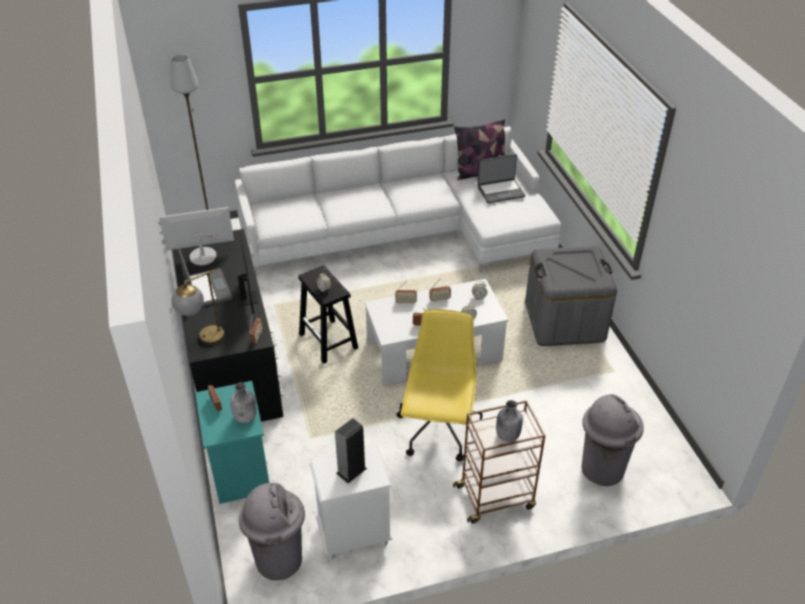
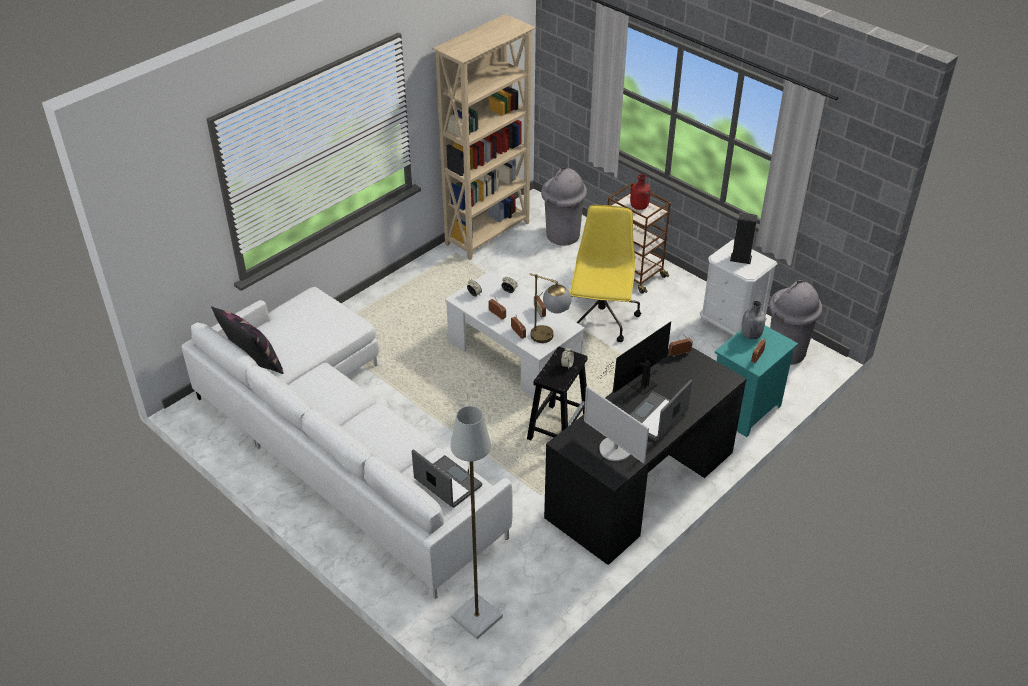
camera: 120 degrees left, 0 degrees up
(203, 340) = (716, 383): table lamp -> table lamp (550, 338)
(439, 431) = (600, 320): yellow office chair -> yellow office chair turned 120 degrees clockwise
(500, 191) = (290, 332): laptop -> laptop (447, 483)
(507, 435) = (639, 207): grey bottle -> red bottle
(564, 321) = (412, 293): grey storage box -> none
(637, 409) = (489, 234): none -> beige bookcase

